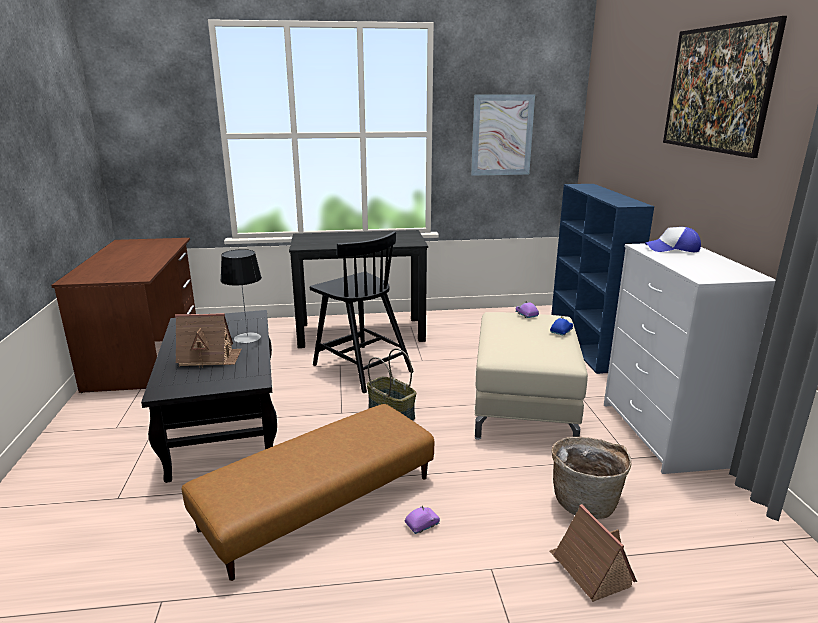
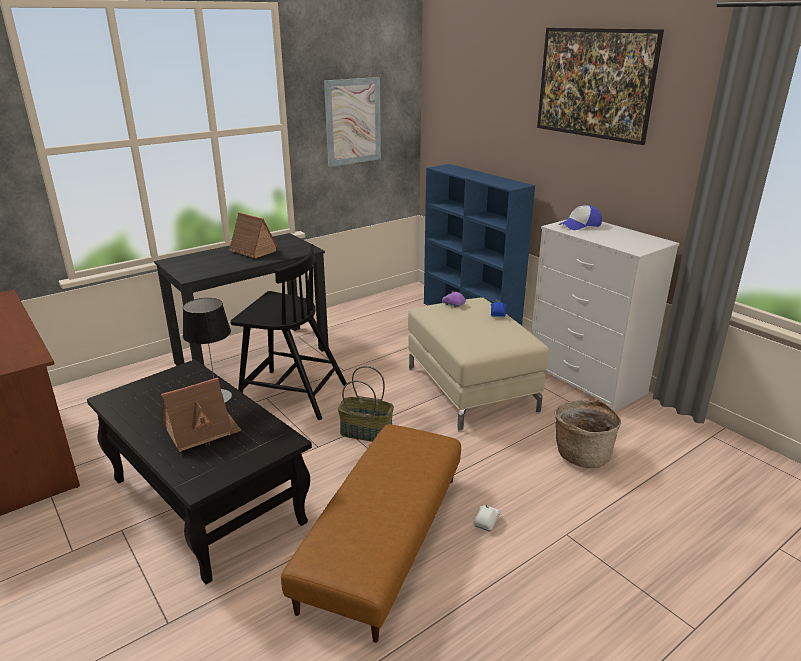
camera: 30 degrees left, 5 degrees up
(421, 525) = (486, 522): purple toy car -> white toy car
(590, 570) = (627, 505): toy house -> toy house (252, 251)

